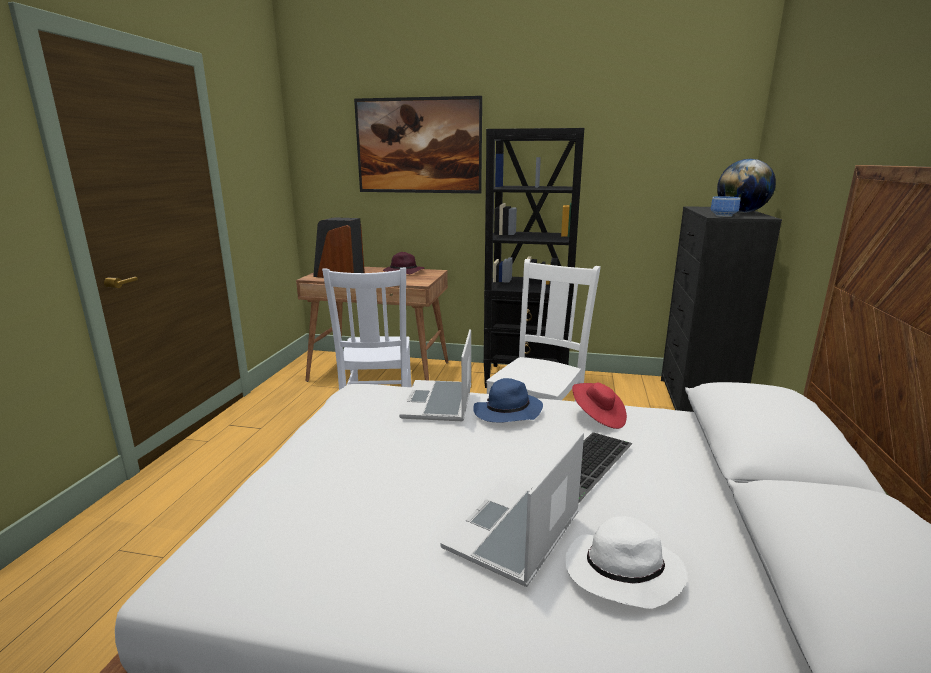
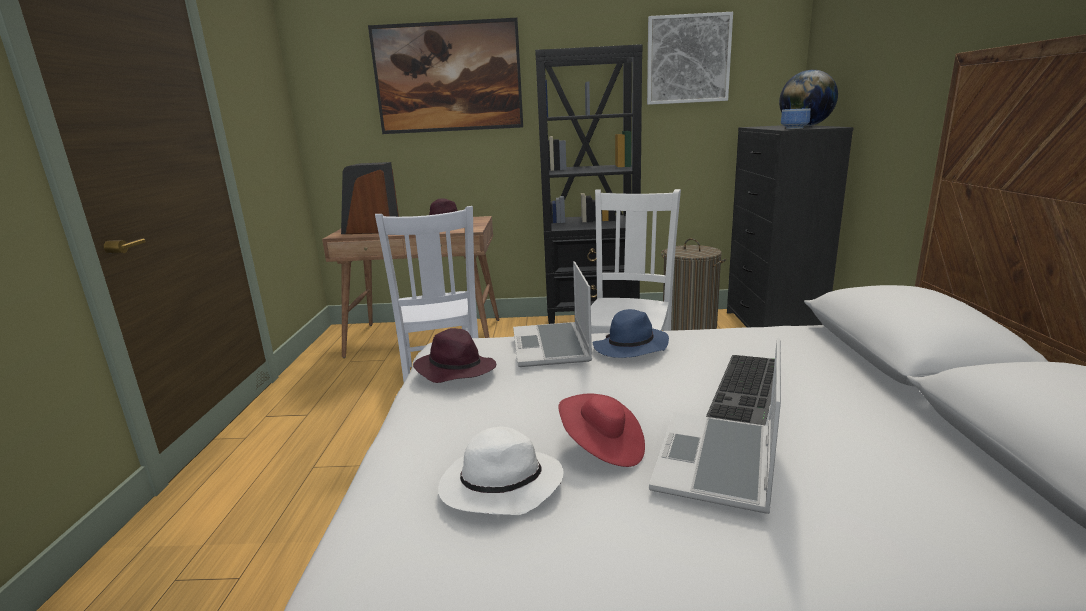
camera: 10 degrees left, 0 degrees up
(349, 413) = (454, 369): none -> purple hat
(598, 417) = (726, 341): red hat -> red hat (602, 448)
(618, 390) = (689, 326): none -> laundry basket
(621, 573) = (852, 484): white hat -> white hat (499, 487)
(639, 139) = (688, 59): none -> picture

